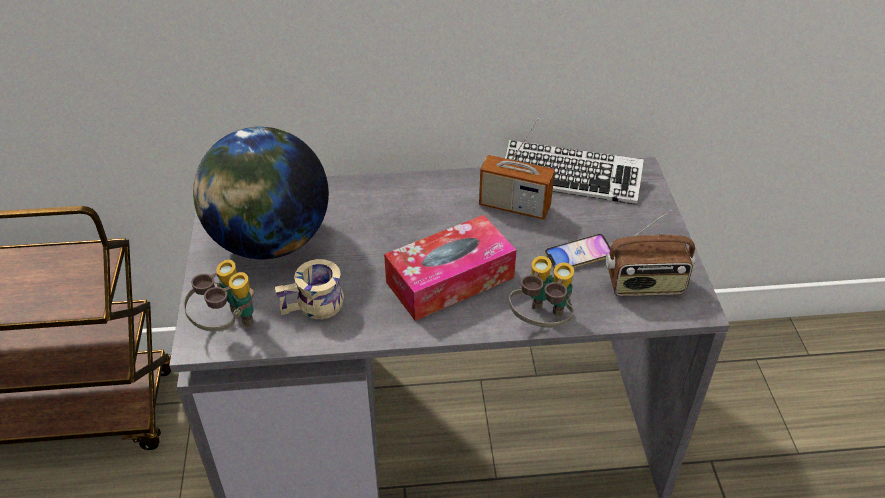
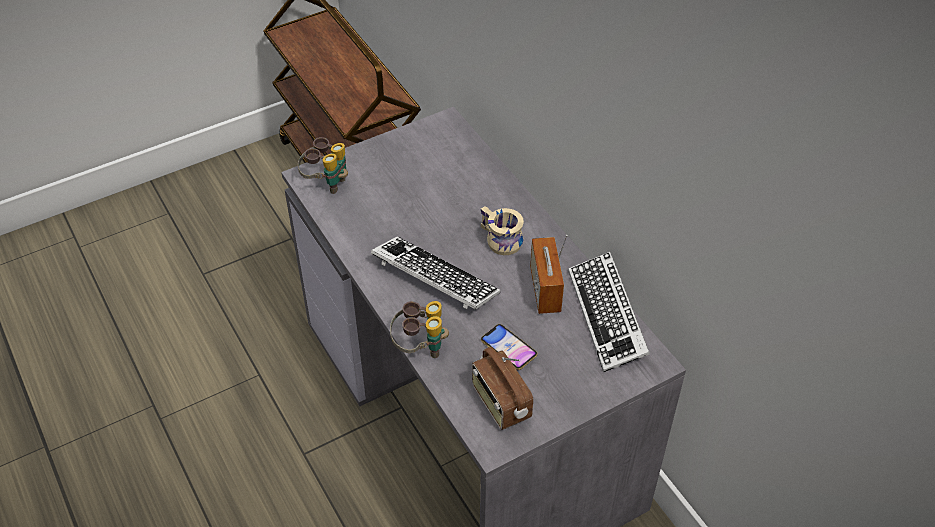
camera: 65 degrees right, 5 degrees up
(270, 241) = (415, 167): globe -> none
(314, 308) = (365, 217): beige mug -> beige mug (498, 241)
(450, 280) = (434, 279): tissue box -> keyboard

